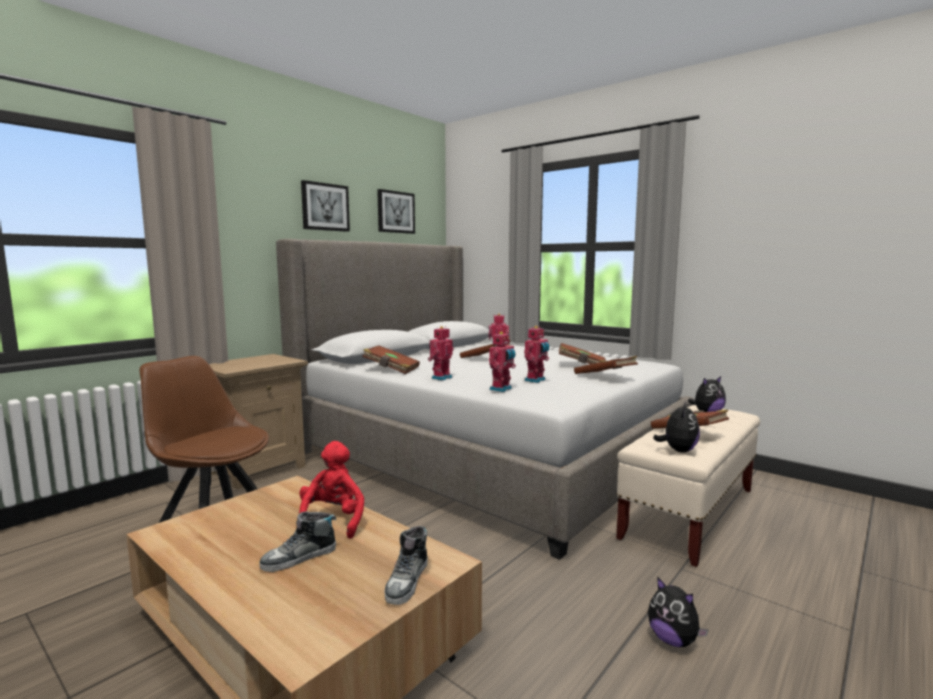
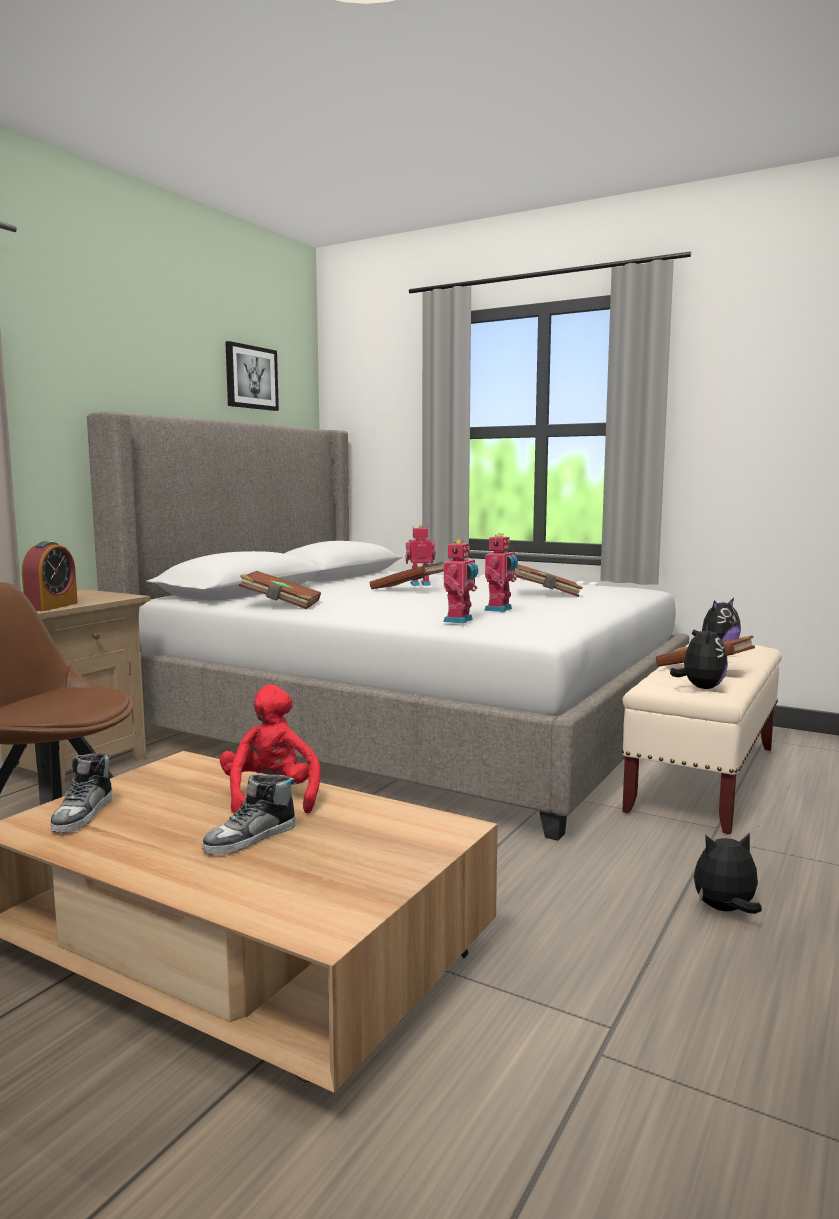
camera: 10 degrees left, 0 degrees up
(239, 368) = (51, 606): none -> alarm clock
(325, 207) = (153, 365): picture -> none
(407, 581) = (414, 850): shoe -> shoe (83, 815)
(440, 378) = (362, 612): toy robot -> none
(605, 377) = (586, 604): brown book -> none
(673, 640) = (725, 910): plush toy -> plush toy turned 135 degrees clockwise

